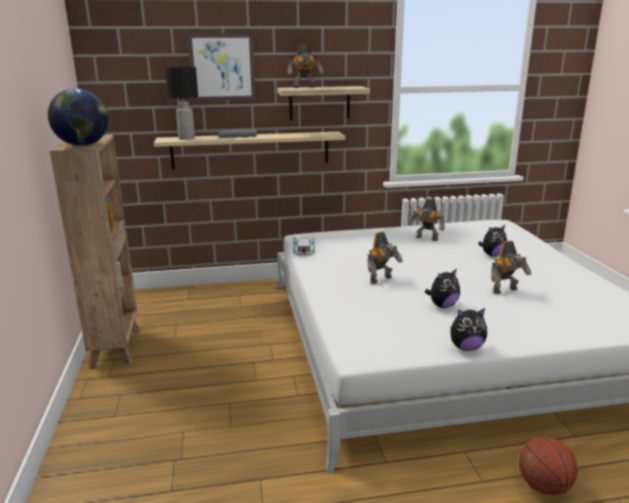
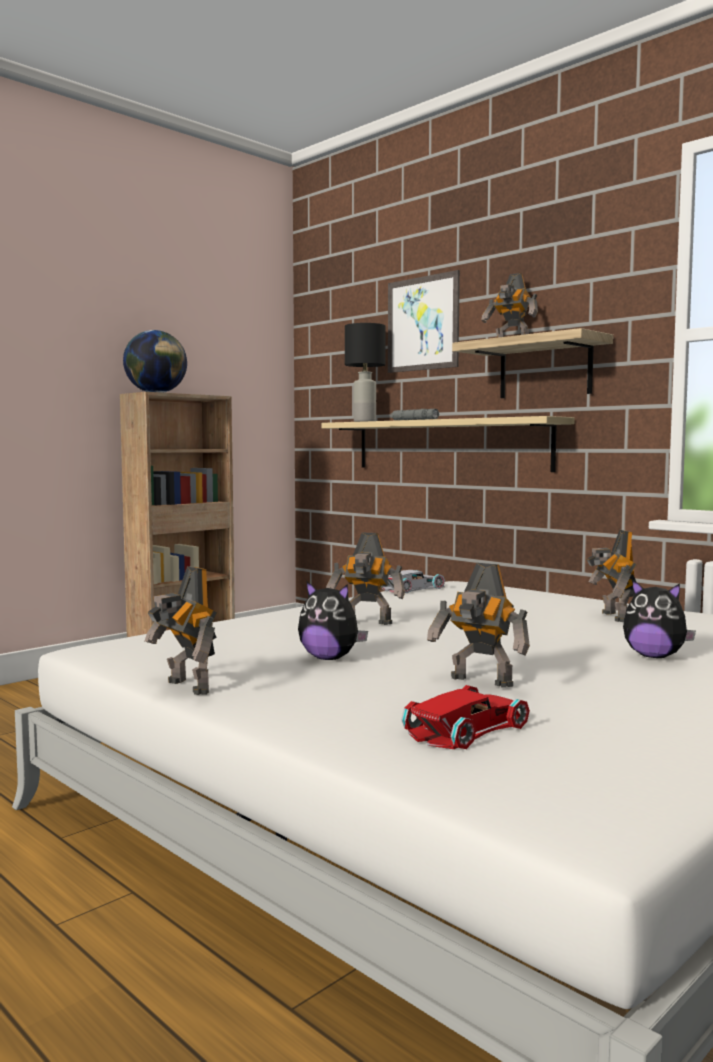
camera: 55 degrees right, 15 degrees down
(466, 347) = (186, 687): plush toy -> toy robot
(543, 486) = (73, 992): basketball -> none
(564, 311) = (468, 729): none -> red toy car

